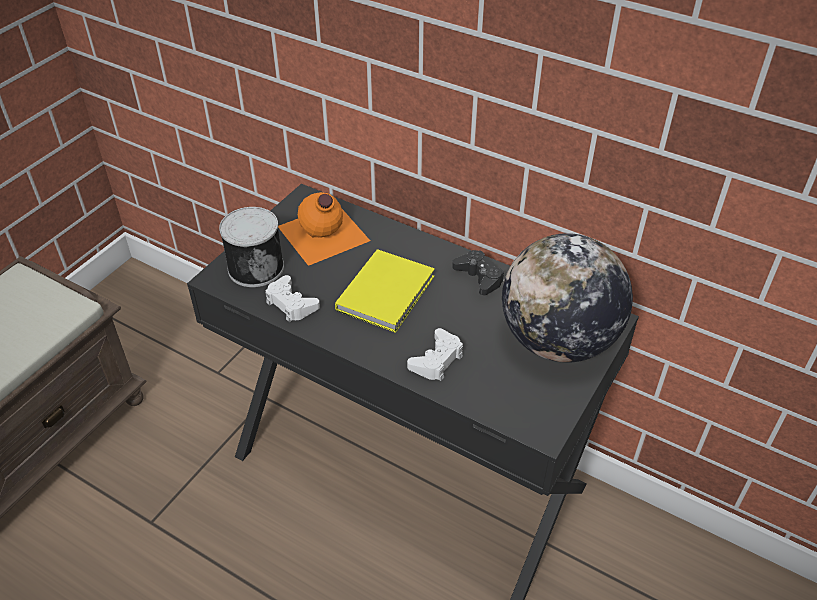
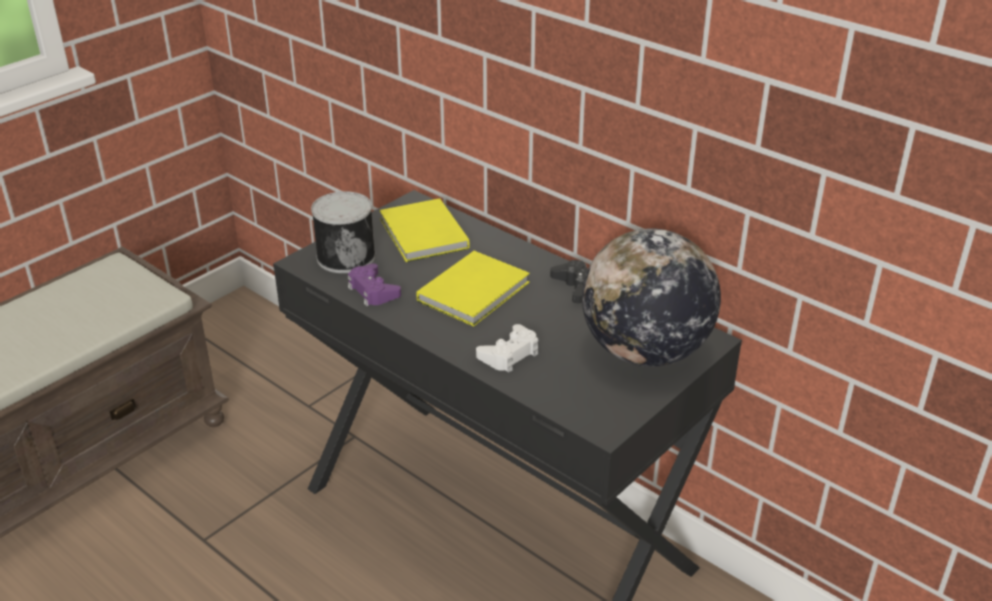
camera: 10 degrees right, 10 degrees down
(291, 304) = (373, 291): white game controller -> purple game controller
(323, 234) = (423, 235): orange bottle -> yellow book

